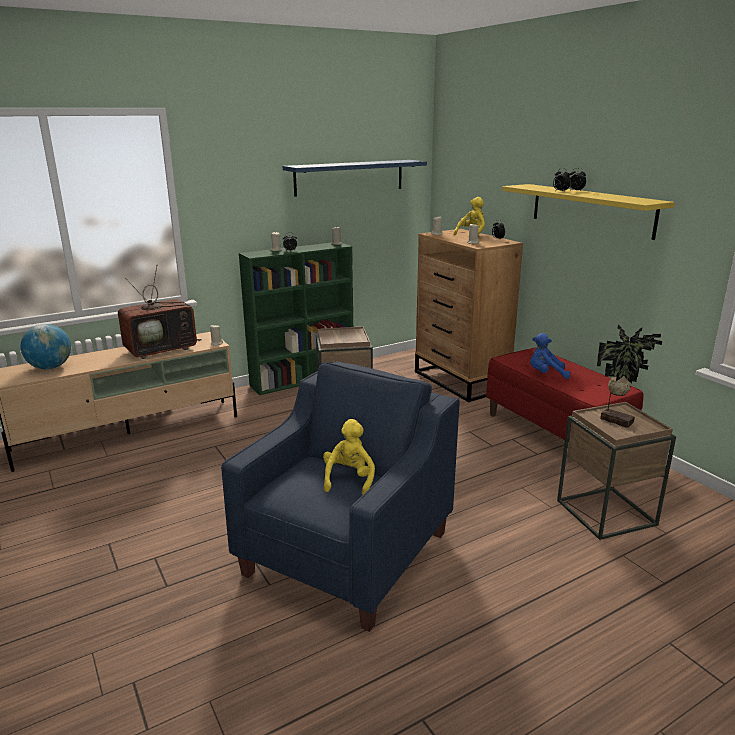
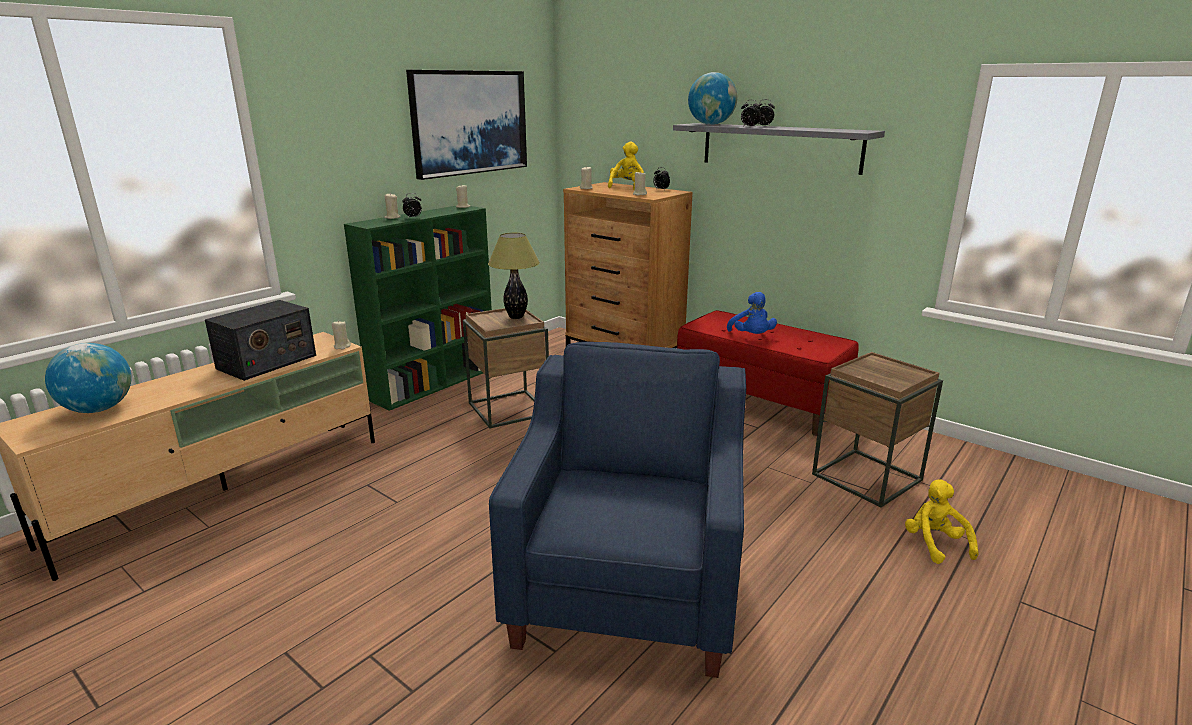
camera: 20 degrees left, 0 degrees up
(162, 349) = (266, 362): television -> radio
(349, 177) = (469, 122): blue shelf -> picture
(349, 479) = (646, 489): yellow plush toy -> yellow plush toy (934, 544)
(353, 335) = (516, 317): none -> table lamp
(534, 187) = (711, 124): none -> globe
(546, 374) = (751, 336): blue plush toy -> blue plush toy turned 90 degrees counterclockwise
(591, 210) = (780, 147): yellow shelf -> grey shelf
(616, 420) = (879, 372): potted plant -> none

